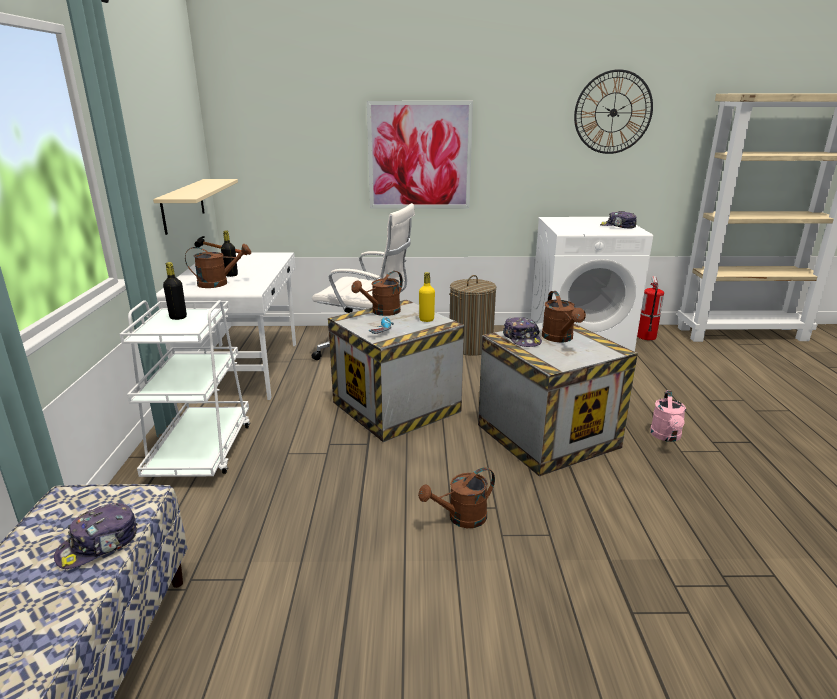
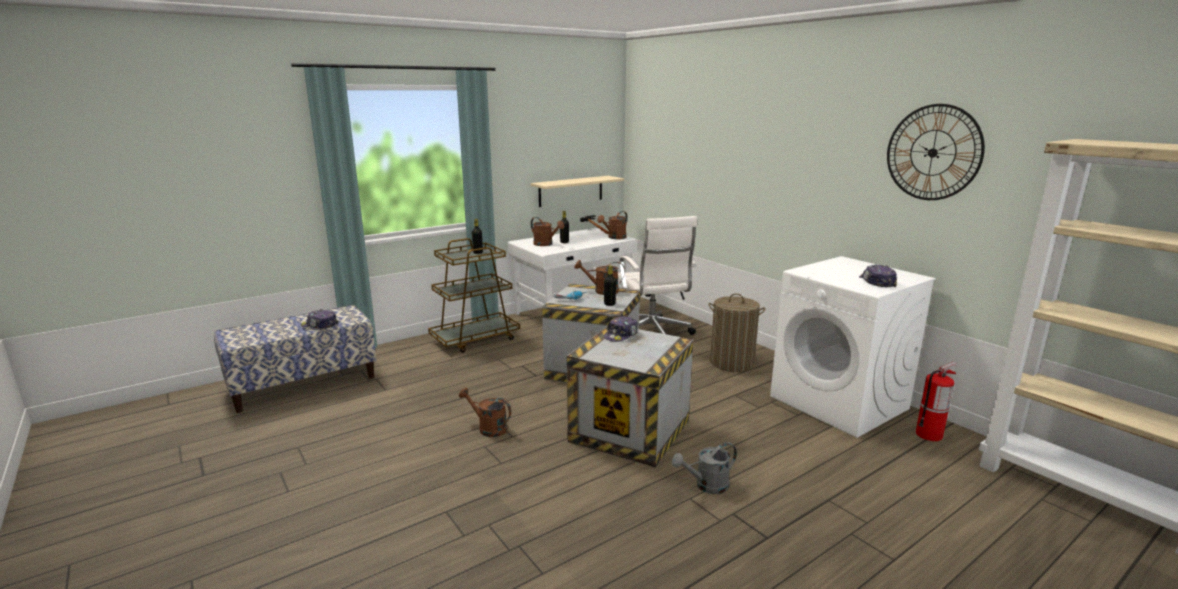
camera: 55 degrees right, 5 degrees down
(201, 450) = (475, 339): white cart -> brown cart
(419, 156) = (747, 177): picture -> none
(426, 320) = (609, 304): yellow bottle -> black bottle
(560, 338) = (643, 346): brown watering can -> brown watering can (614, 237)
(666, 437) = (706, 486): pink watering can -> grey watering can

